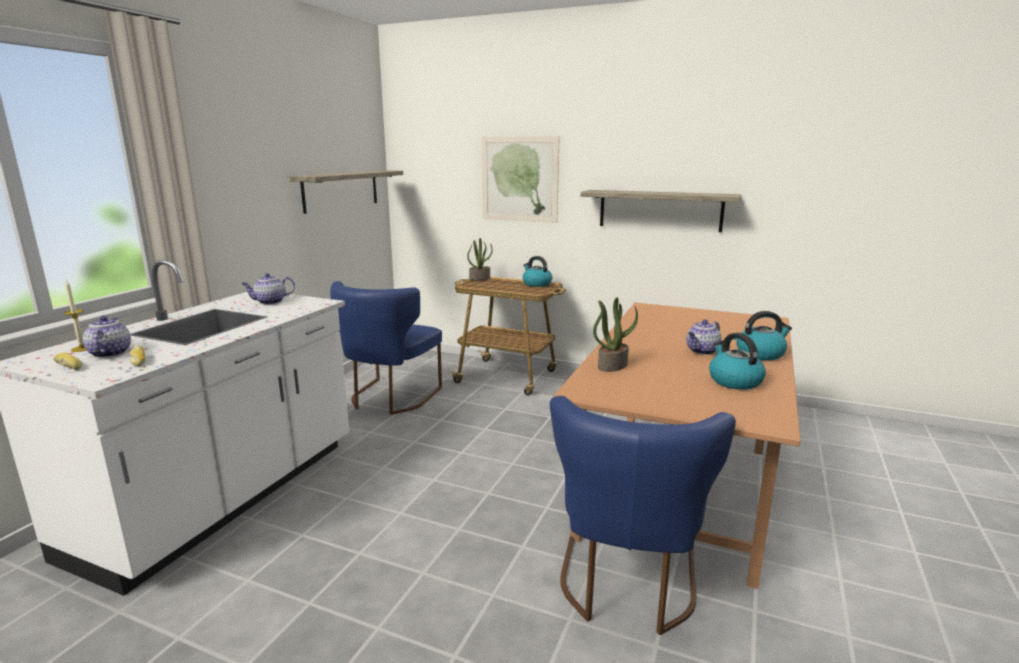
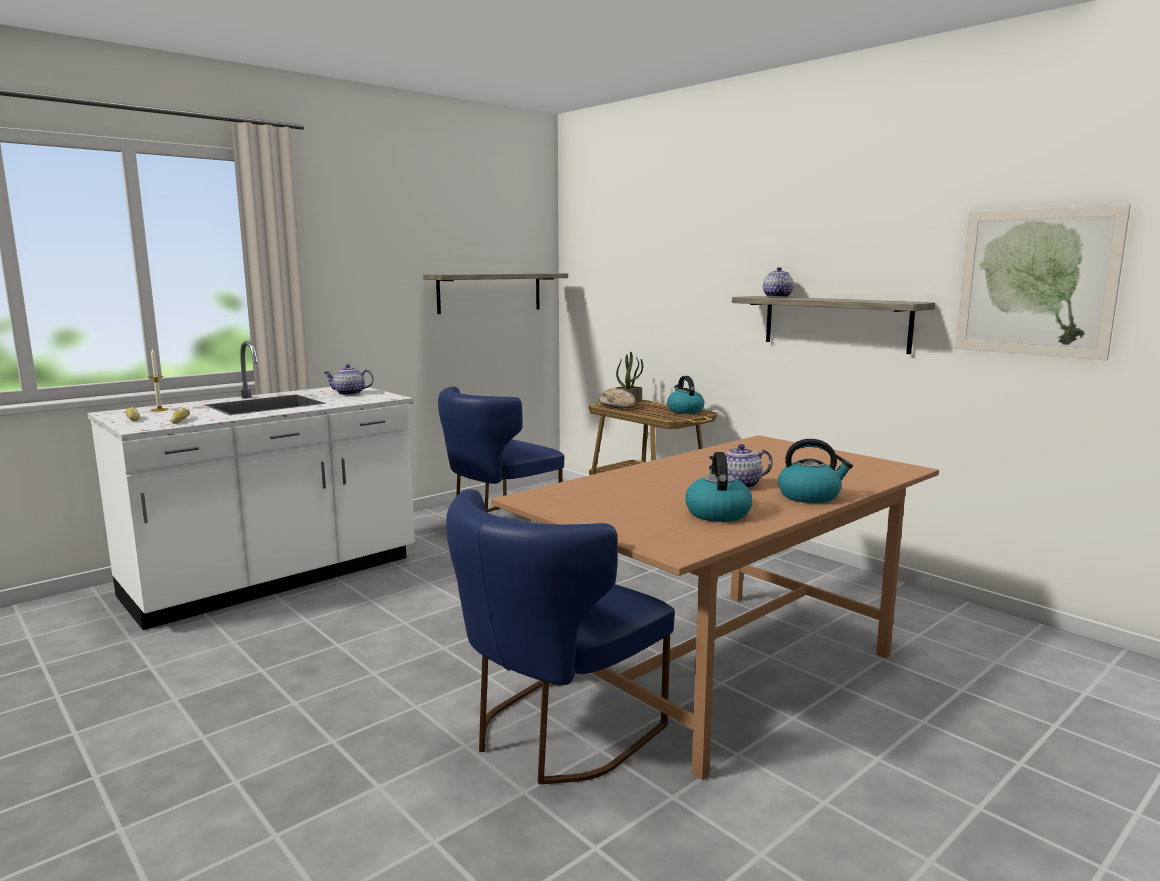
camera: 25 degrees right, 5 degrees down
(110, 353) = (171, 414): teapot -> teapot (777, 297)
(479, 284) = (618, 405): none -> bread
(519, 179) = (682, 283): picture -> picture (1036, 282)
(612, 365) = (606, 483): potted plant -> none

